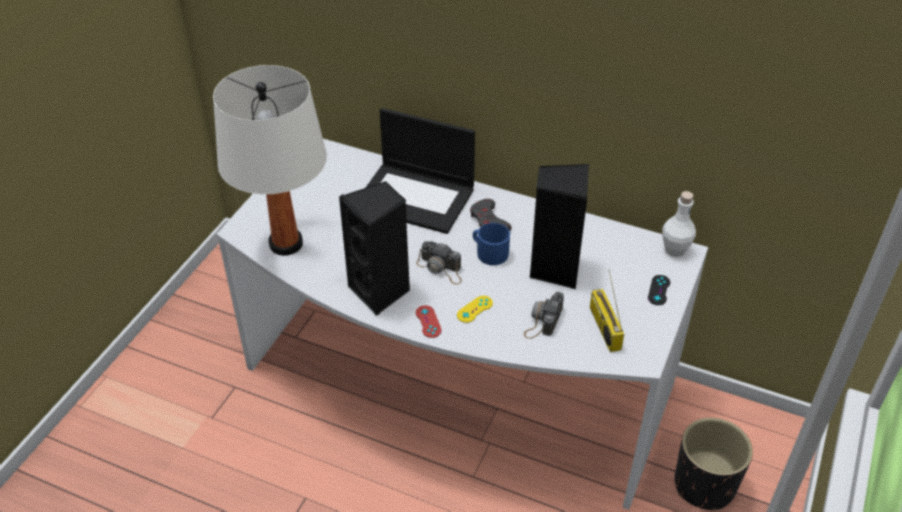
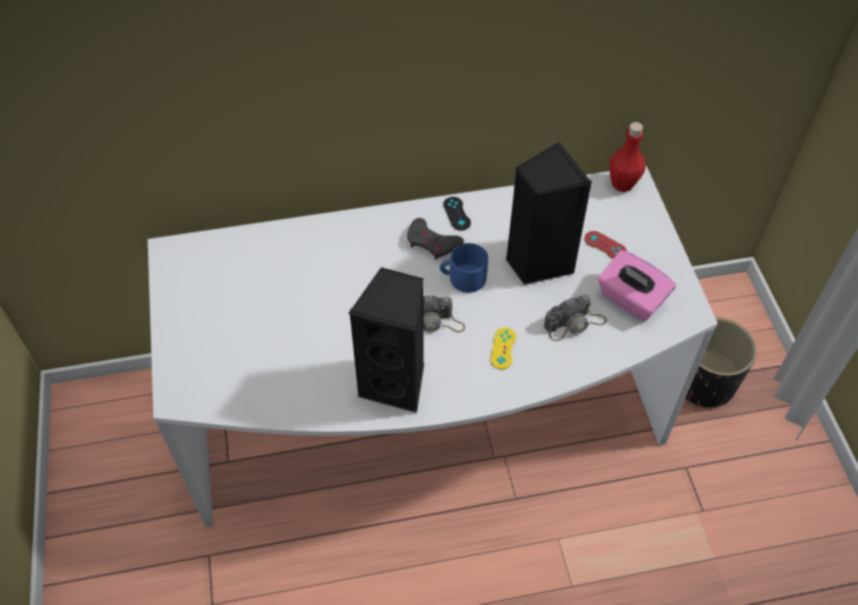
camera: 35 degrees left, 10 degrees up
(286, 243) = (245, 385): white table lamp -> none
(416, 198) = (337, 255): laptop -> none
(428, 321) = (471, 388): red game controller -> red game controller (605, 245)
(543, 321) = (574, 323): camera -> camera turned 105 degrees counterclockwise
(603, 327) = (631, 299): radio -> pink tissue box
(659, 290) = (644, 233): black game controller -> black game controller (457, 214)
(675, 250) = (622, 184): white bottle -> red bottle

